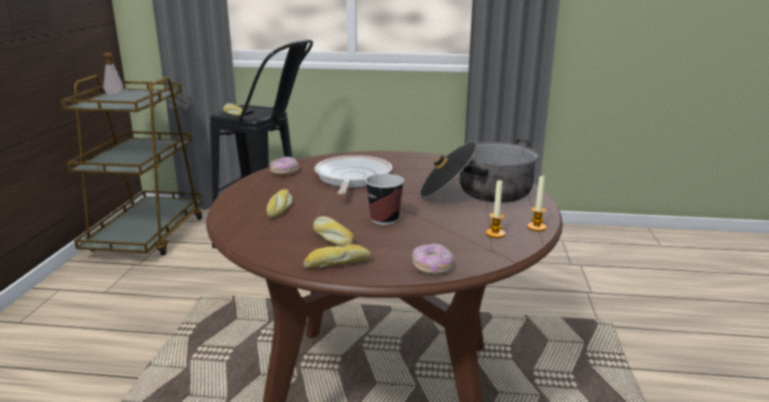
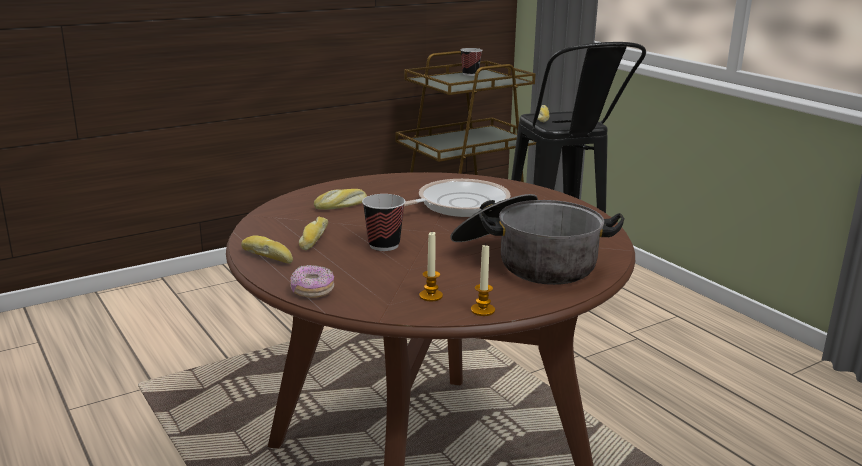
camera: 50 degrees right, 0 degrees up
(114, 94) = (470, 74): soap dispenser -> cup
(284, 172) = (421, 181): donut -> none

